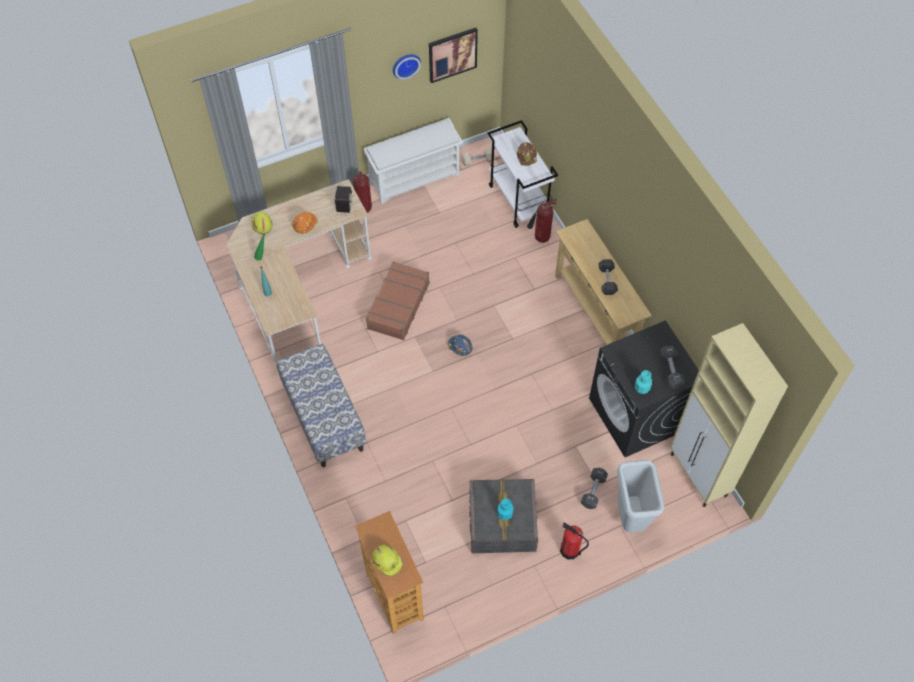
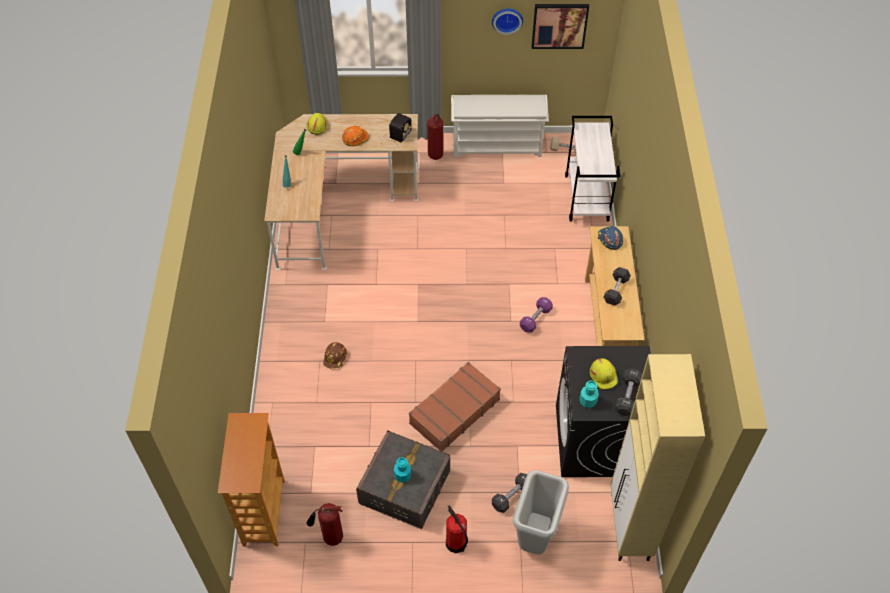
camera: 25 degrees right, 5 degrees down
(323, 417) = (294, 323): bench -> none
(387, 561) = (239, 458): yellow hard hat -> yellow hard hat (603, 376)
(397, 305) = (418, 250): brown suitcase -> brown suitcase (454, 411)
(459, 347) = (455, 309): blue hard hat -> blue hard hat (609, 240)
(527, 157) = (600, 151): brown hard hat -> brown hard hat (335, 358)
(532, 328) = (535, 319): none -> purple dumbbell
(540, 239) = (588, 240): fire extinguisher -> fire extinguisher (330, 538)

